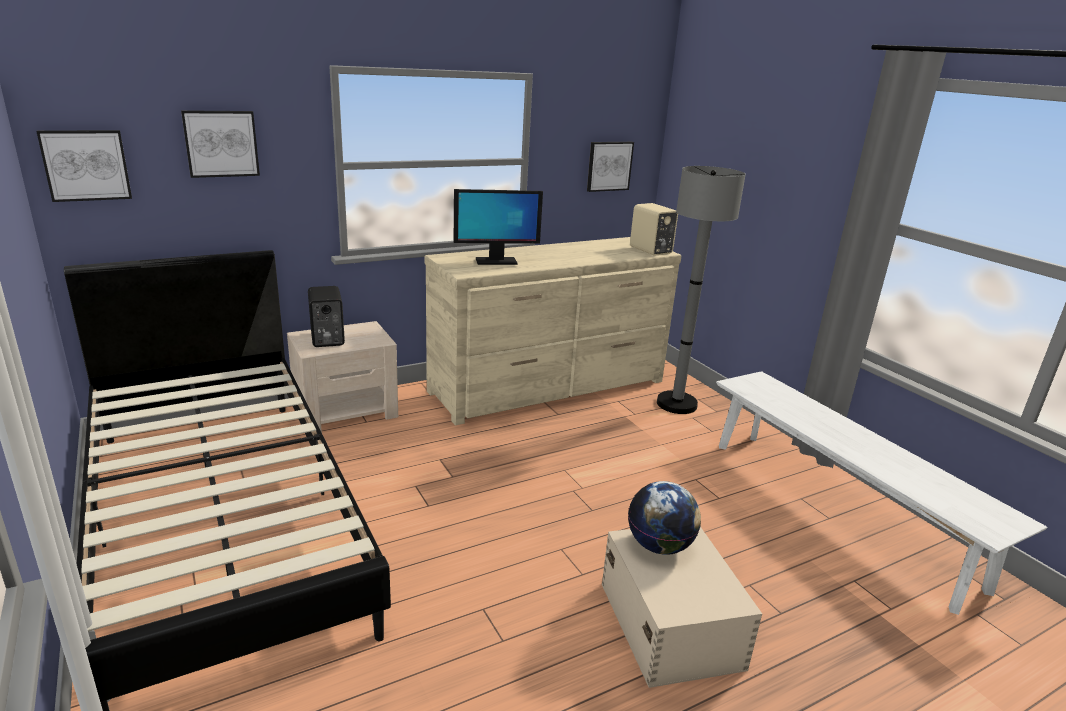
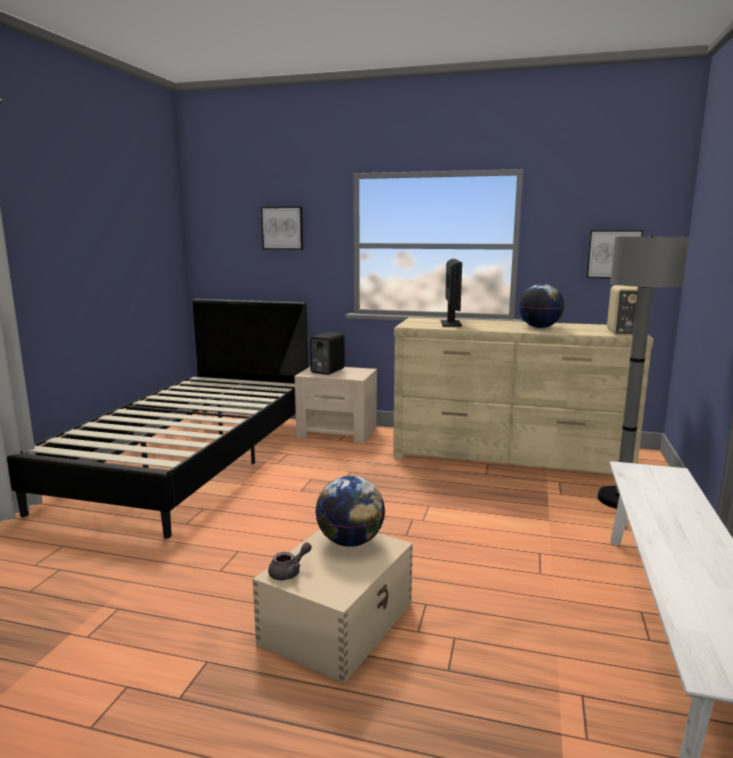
camera: 45 degrees right, 10 degrees down
(86, 165) = (213, 240): picture -> none
(495, 261) = (451, 324): monitor -> monitor turned 120 degrees counterclockwise
(579, 253) = (540, 327): none -> globe
(672, 604) = (289, 572): none -> grey teapot

